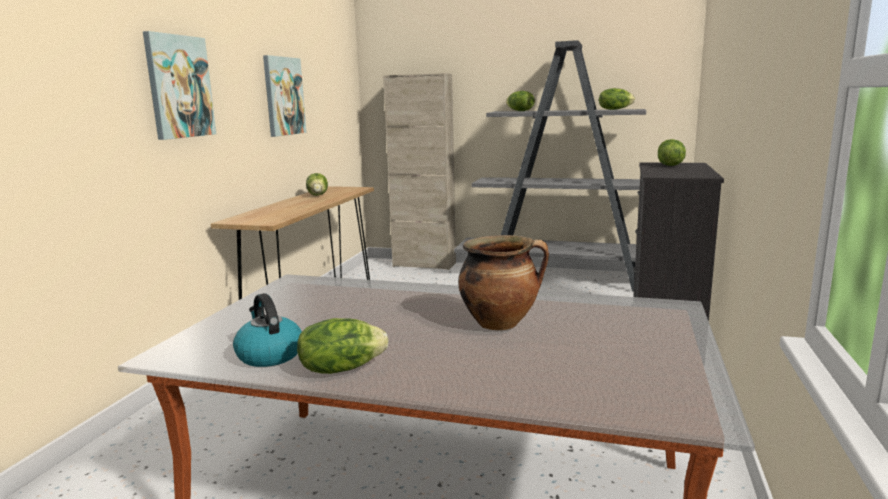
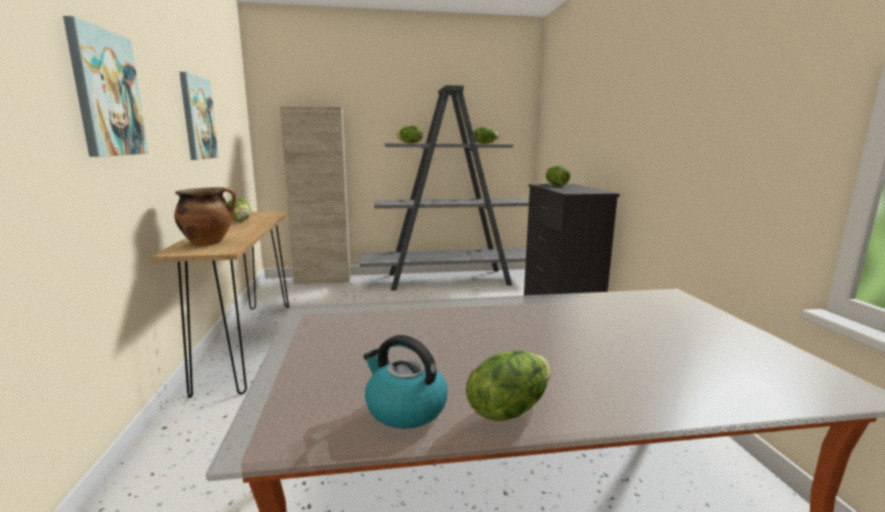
camera: 25 degrees left, 0 degrees up
(501, 323) = (576, 329): cooking pot -> cooking pot (209, 243)

